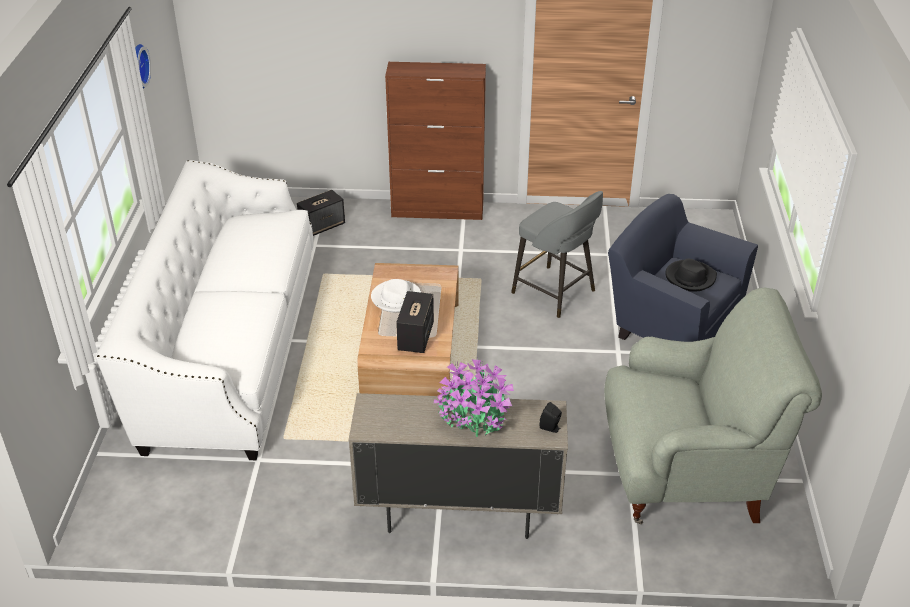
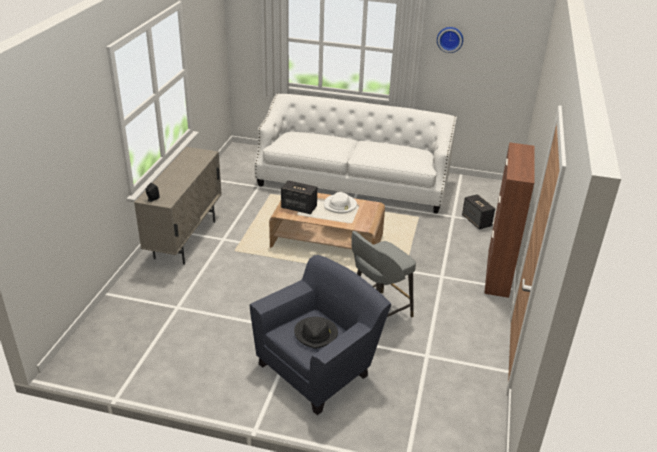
camera: 100 degrees right, 5 degrees down
(474, 417) = (177, 179): potted plant -> none
(687, 475) = (161, 332): grey armchair -> none

